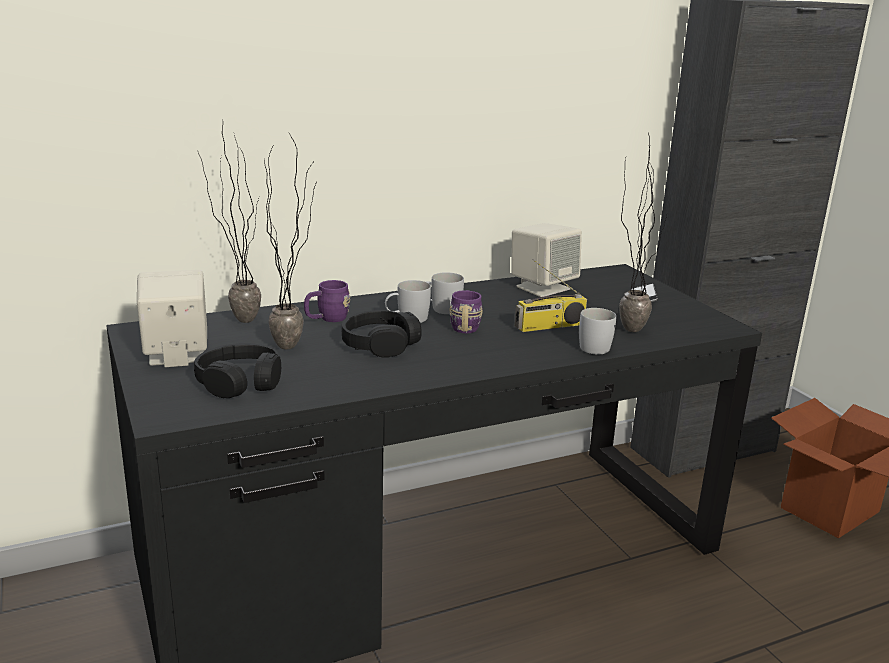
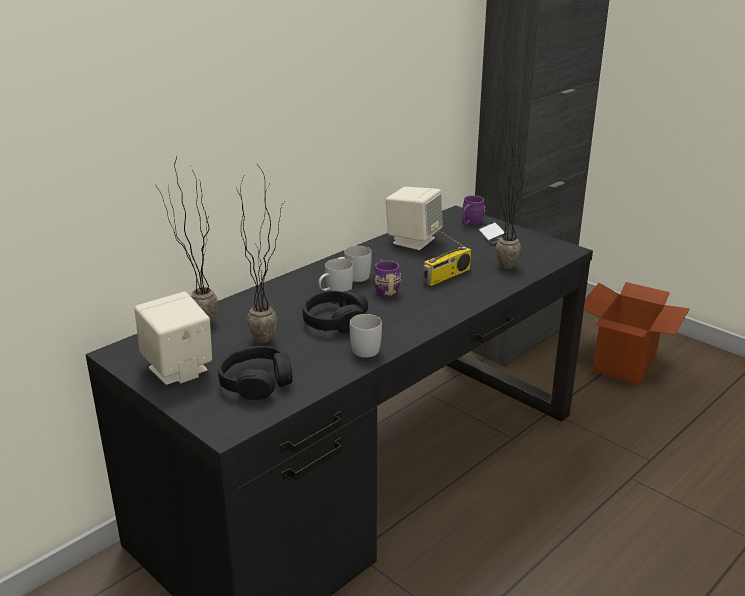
camera: 20 degrees left, 5 degrees up
(327, 319) = (271, 306): purple mug -> purple mug (470, 223)
(598, 347) = (494, 287): white mug -> white mug (368, 348)

